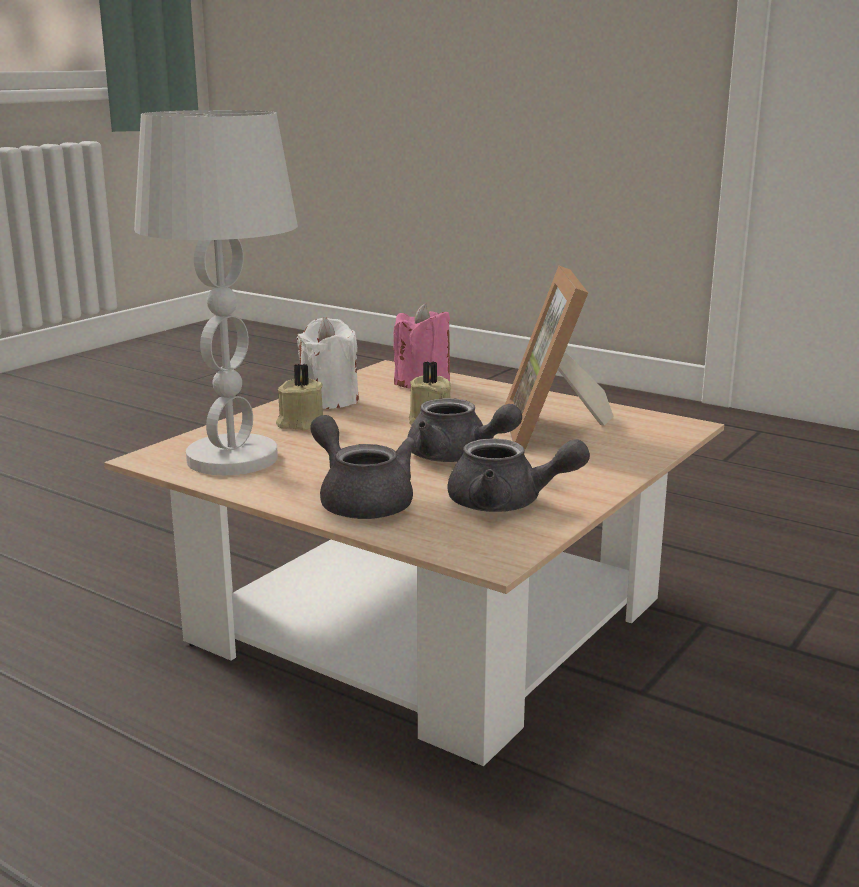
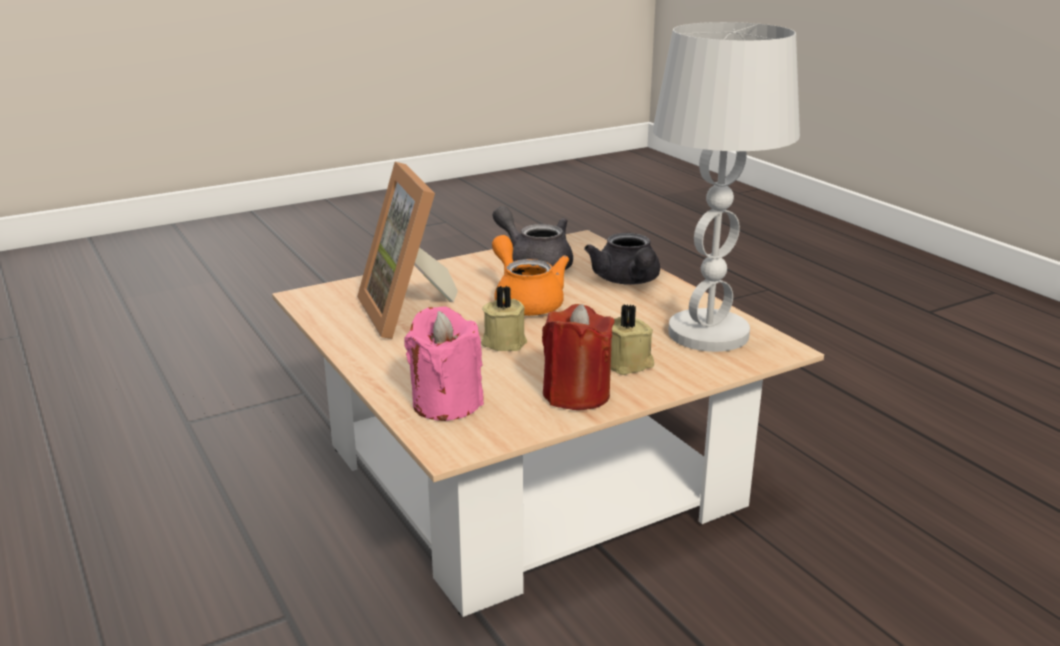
camera: 155 degrees left, 5 degrees up
(329, 400) = (576, 394): white candle -> red candle
(457, 457) = (525, 301): grey teapot -> orange teapot
(555, 429) = (411, 312): picture frame -> picture frame turned 135 degrees clockwise

